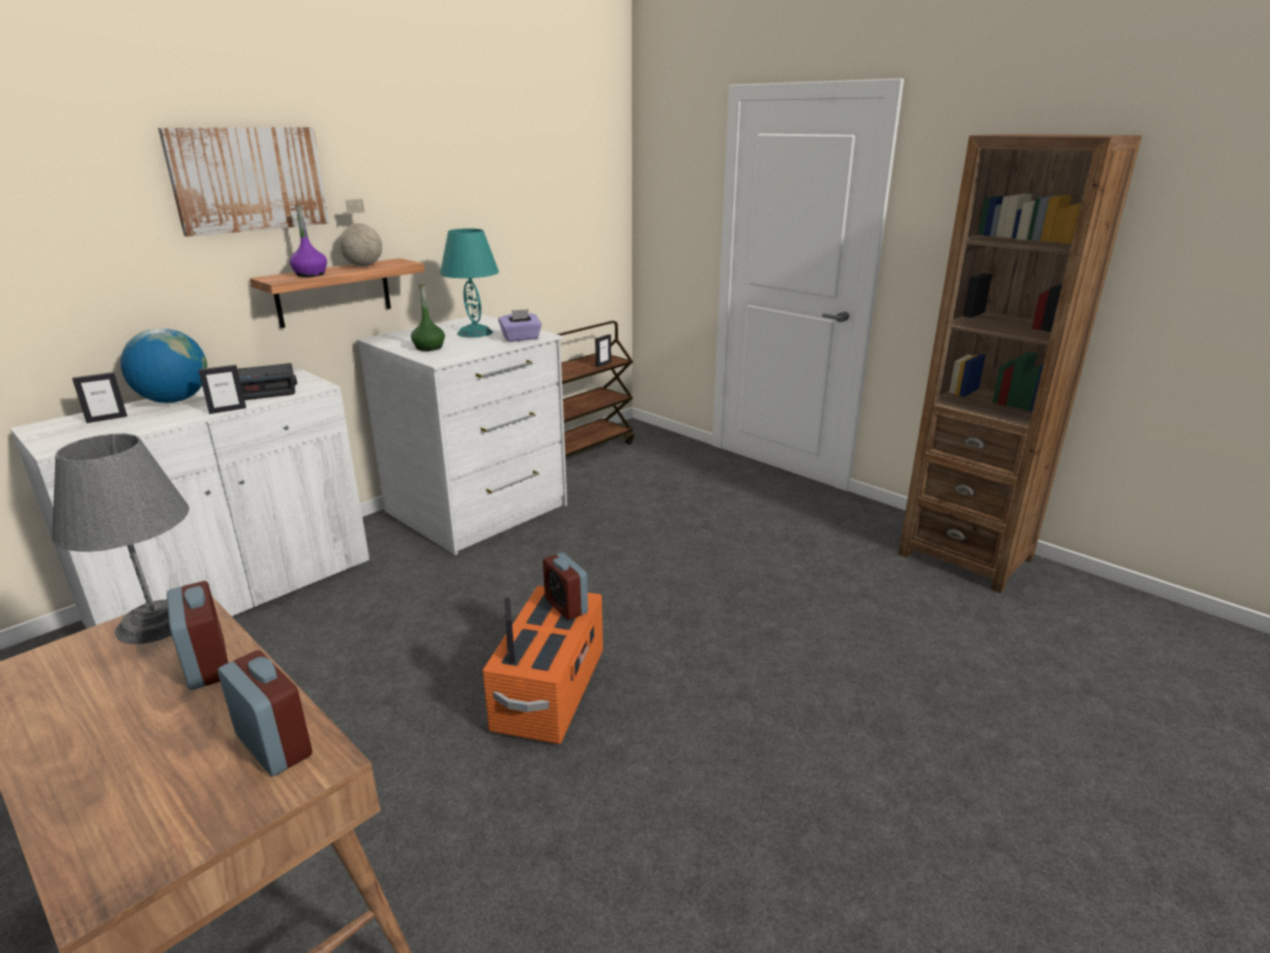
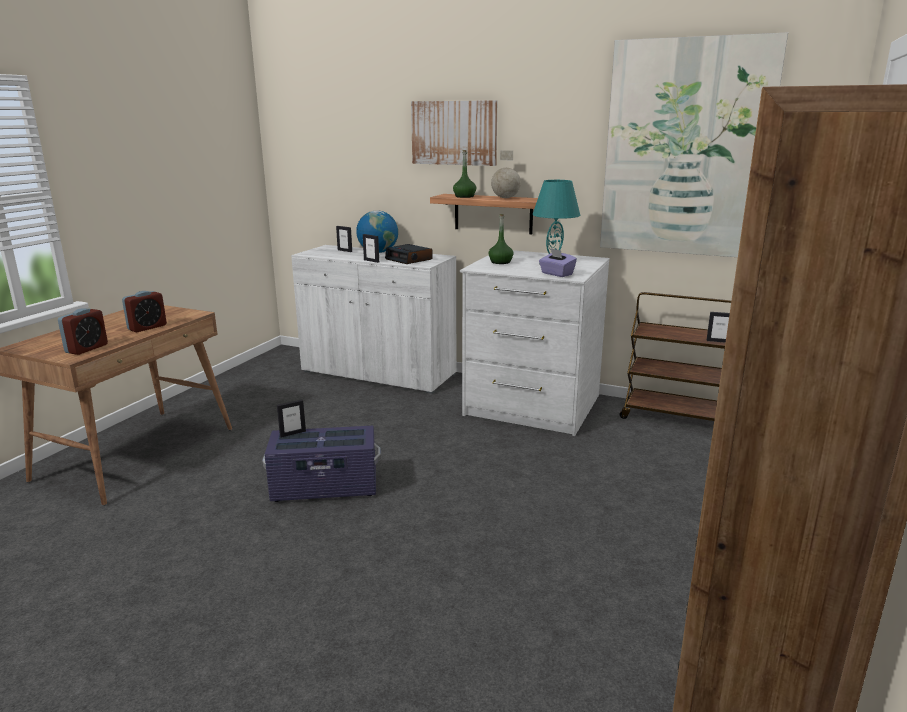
camera: 70 degrees right, 5 degrees down
(154, 622) = (181, 313): grey table lamp -> none
(310, 274) = (464, 196): purple bottle -> green bottle
(525, 182) = (685, 150): none -> picture
(550, 690) = (325, 487): orange storage box -> purple storage box
(566, 606) = (351, 439): alarm clock -> none

